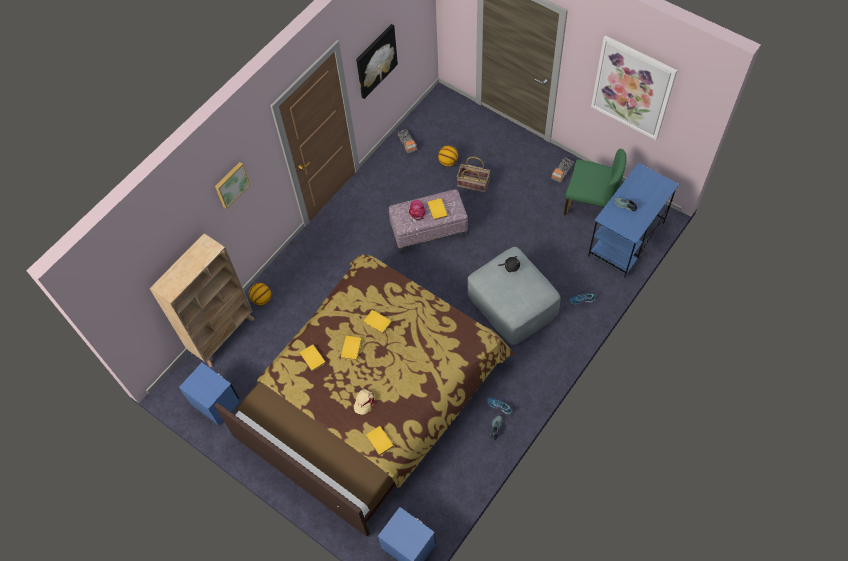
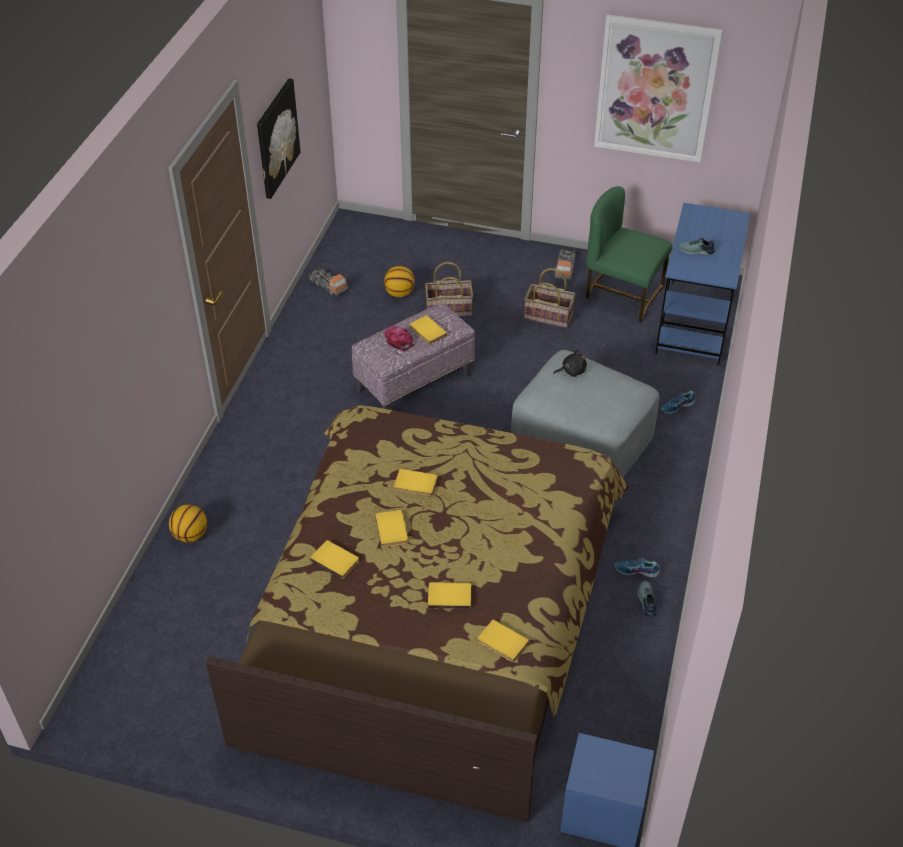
camera: 25 degrees left, 15 degrees down
(215, 403) = (173, 706): blue nightstand -> none
(223, 335) = (145, 604): beige bookcase -> none
(231, 184) = (131, 304): picture -> none
(364, 402) = (449, 595): beige cap -> yellow book
(533, 206) = (549, 316): none -> basket
(590, 203) = (622, 294): green chair -> green chair turned 150 degrees counterclockwise

